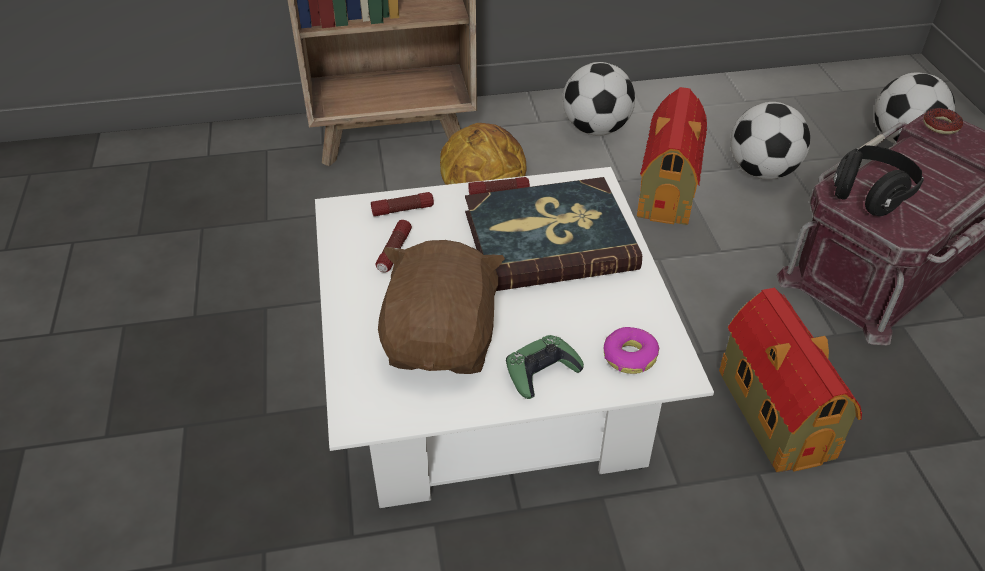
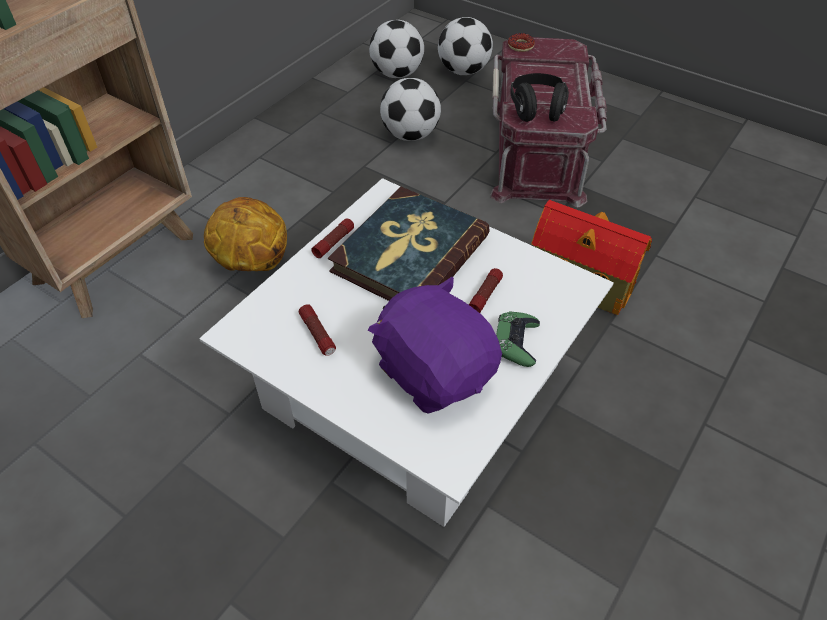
camera: 45 degrees left, 5 degrees up
(402, 210) = (282, 300): flashlight -> flashlight (485, 295)
(443, 342) = (434, 371): brown plush toy -> purple plush toy
(596, 129) = (273, 164): football -> football (397, 74)
(629, 356) = (549, 295): donut -> none
(668, 188) = (368, 180): toy house -> none

